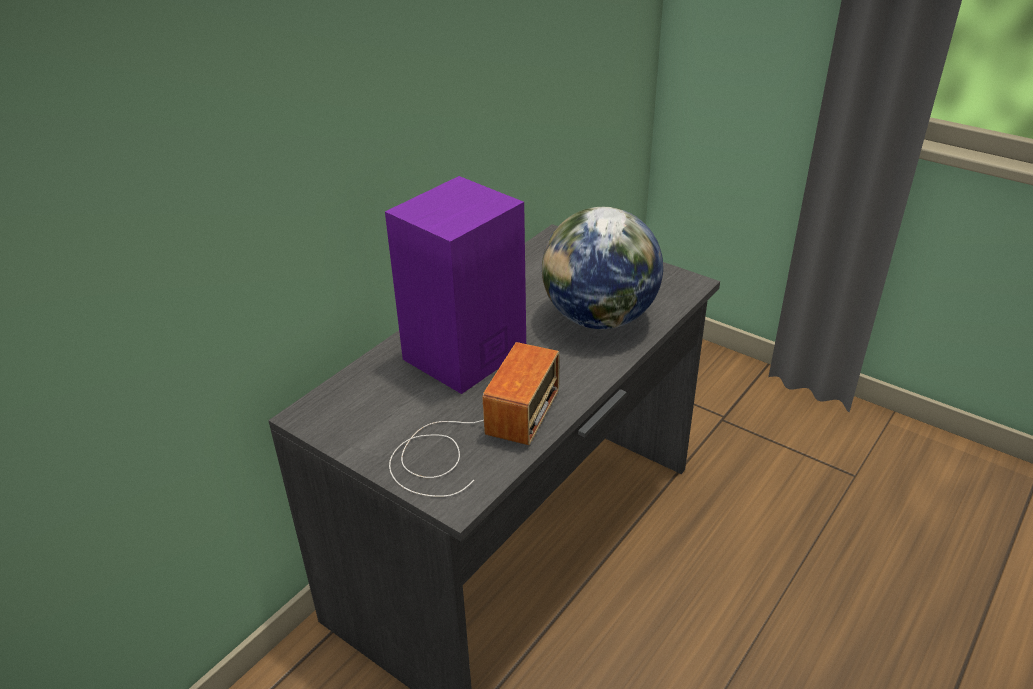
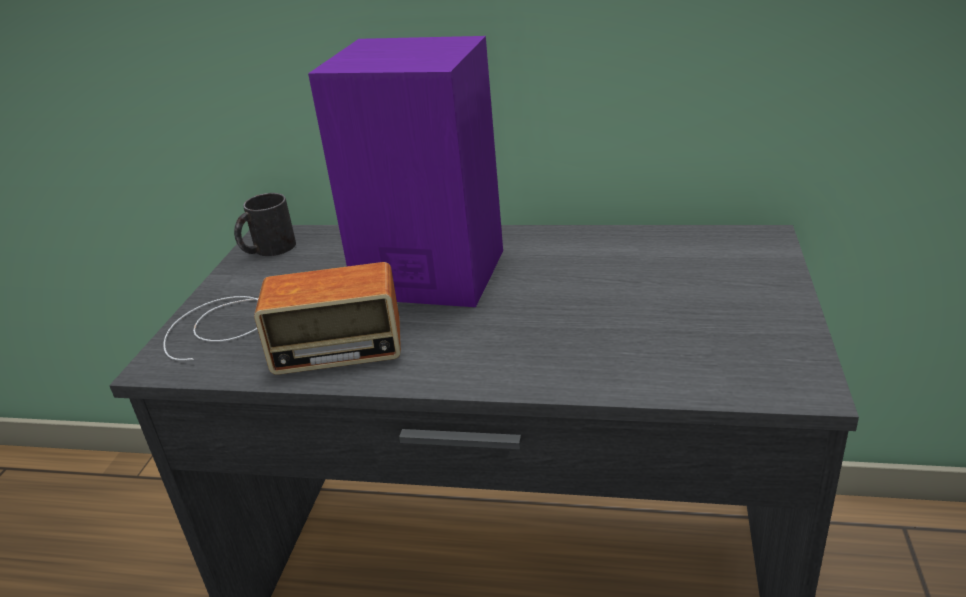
camera: 65 degrees right, 5 degrees down
(331, 419) = (267, 250): none -> black mug
(599, 318) = (600, 335): globe -> none

